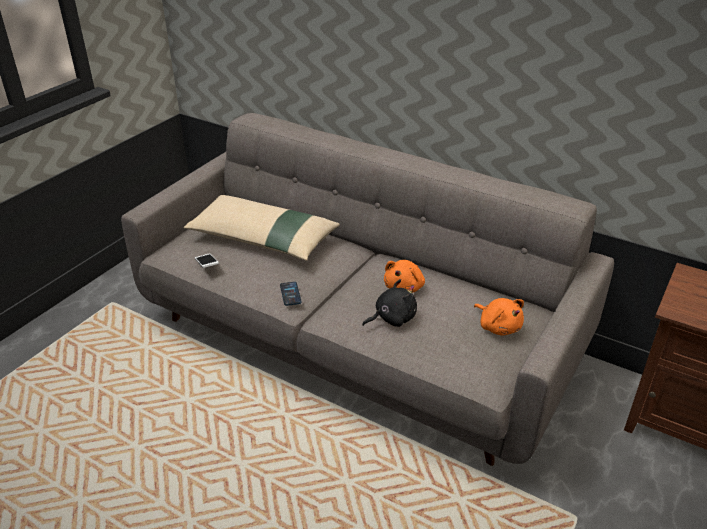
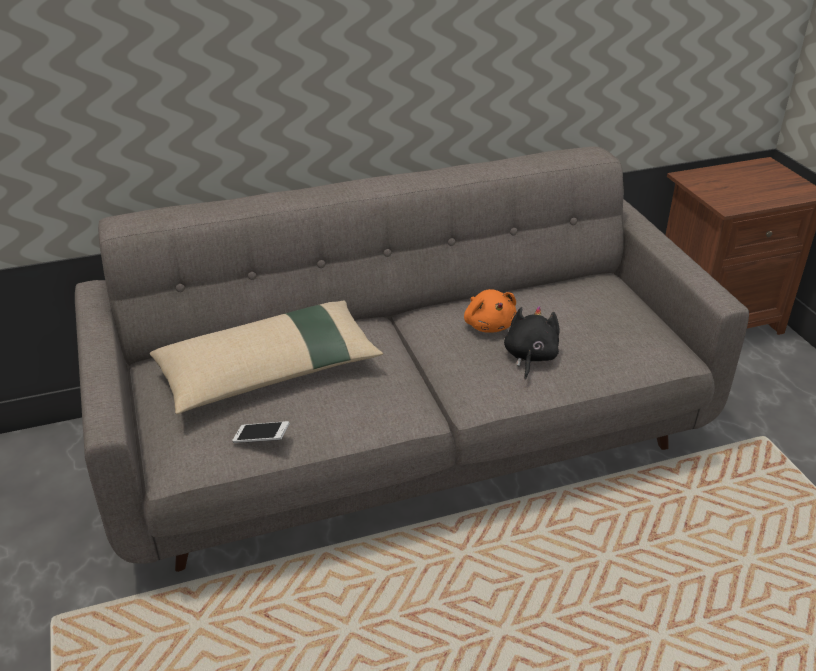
camera: 50 degrees left, 0 degrees up
(290, 294) = (404, 402): phone -> none
(498, 326) = (609, 307): orange plush toy -> none

